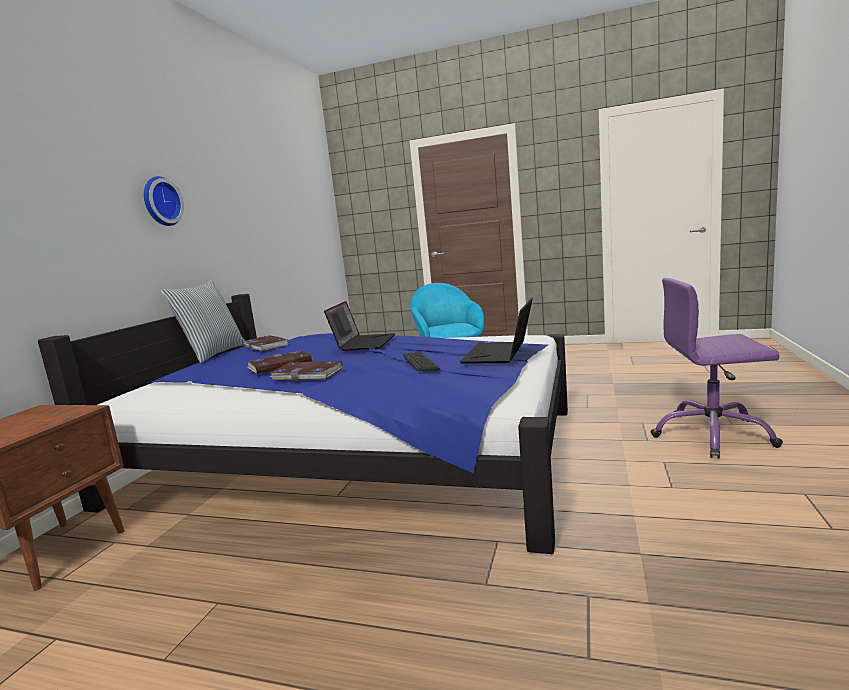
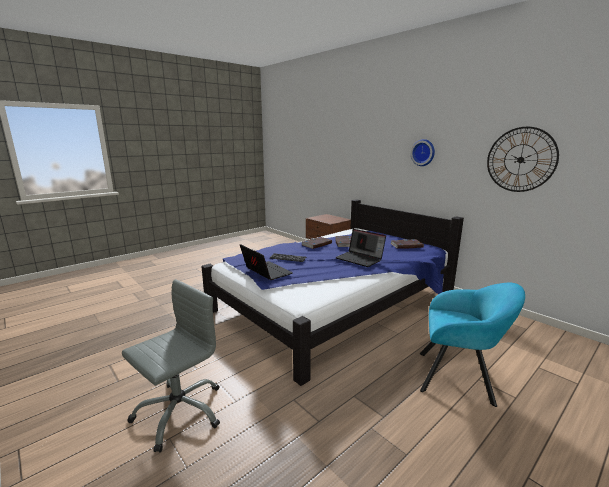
camera: 120 degrees right, 5 degrees up
(213, 354) = (413, 239): pillow -> none
(257, 209) = (520, 160): none -> wall clock
(712, 434) = (179, 412): purple office chair -> grey office chair

